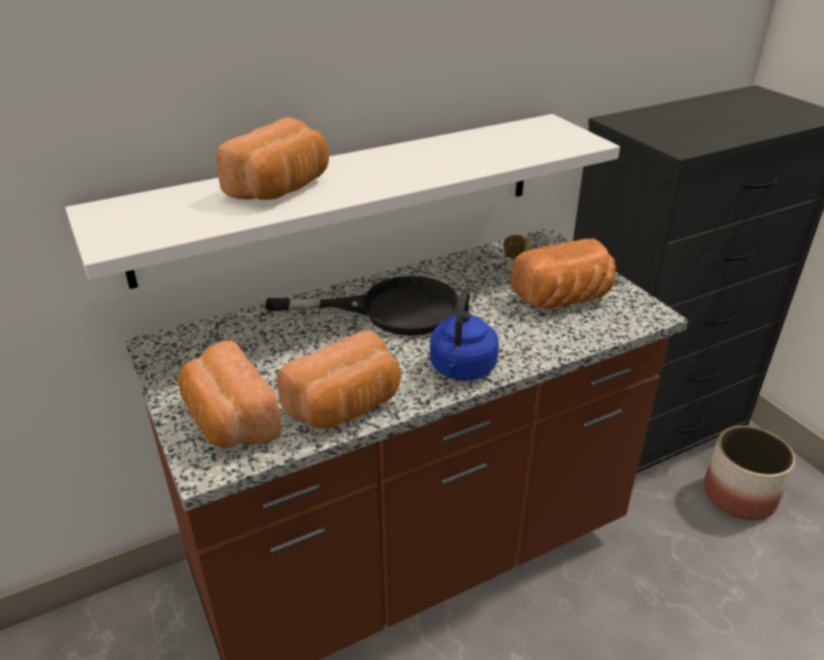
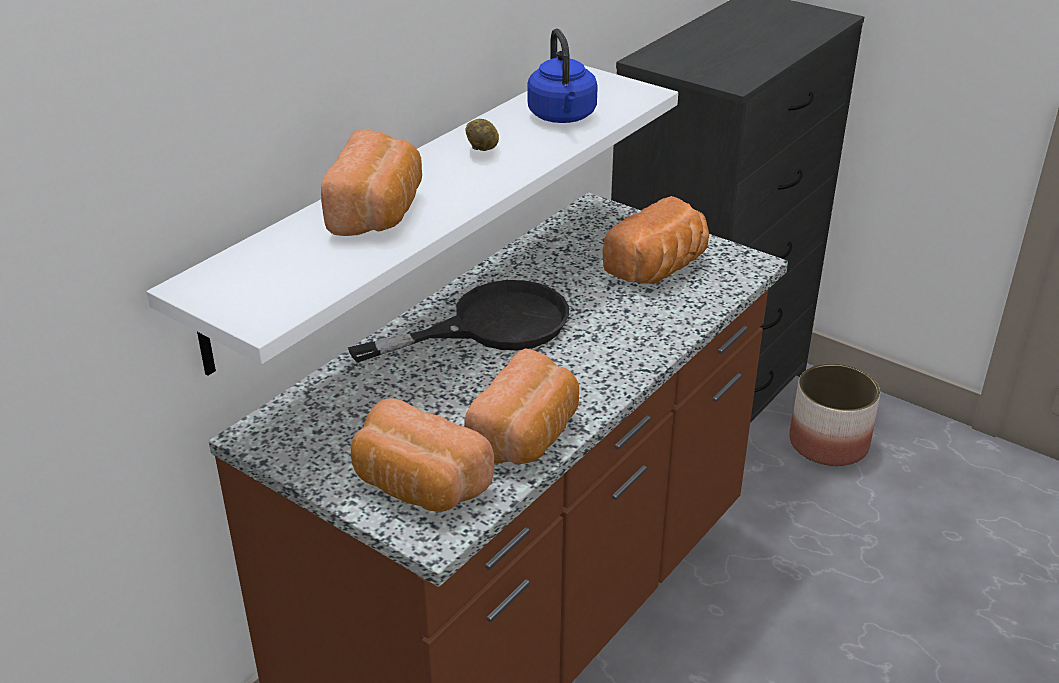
camera: 25 degrees left, 0 degrees up
(462, 369) = (613, 367): blue kettle -> blue kettle (562, 117)
(517, 257) = (578, 234): potato -> potato (483, 149)

